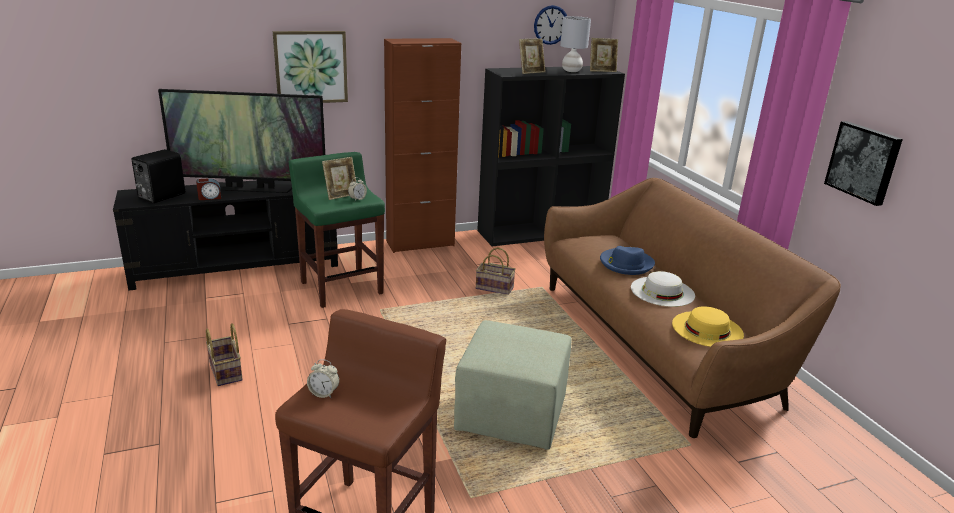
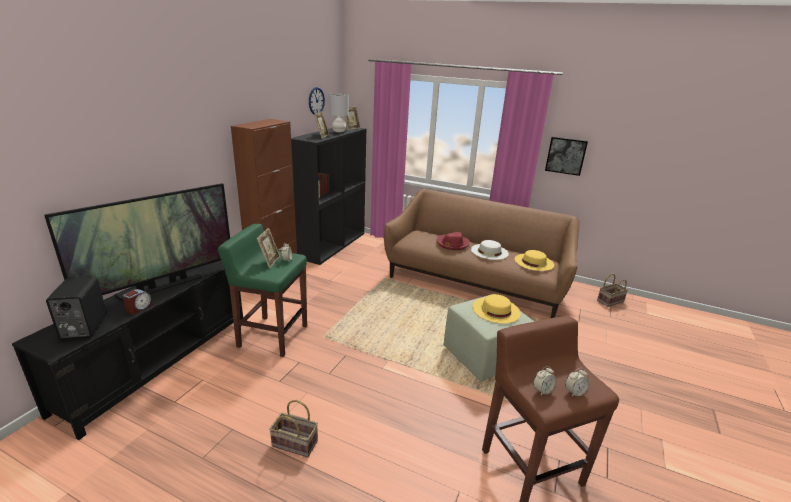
camera: 45 degrees left, 0 degrees up
(311, 67) = (179, 160): picture -> none
(349, 414) = (574, 392): none -> alarm clock
(495, 288) = (363, 289): basket -> basket (610, 301)
(524, 346) = (496, 310): none -> yellow hat
(626, 264) = (452, 244): blue hat -> red hat

